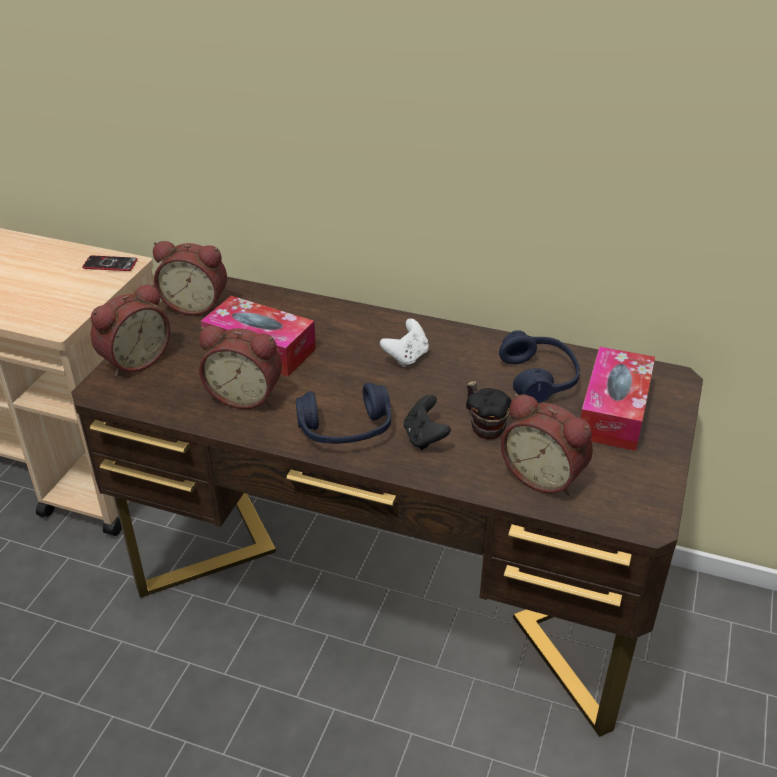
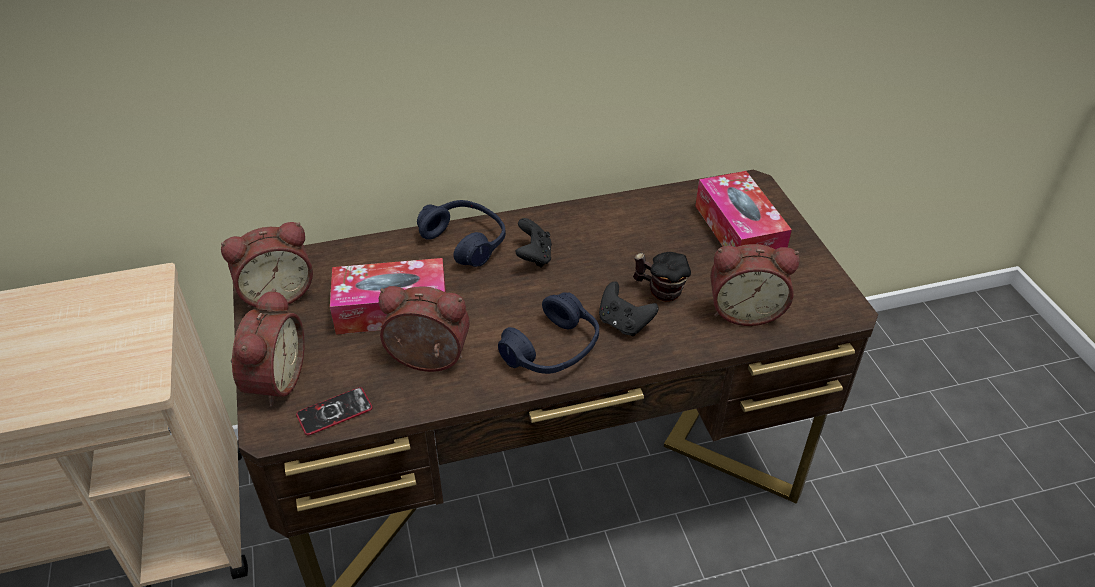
camera: 35 degrees left, 5 degrees up
(110, 264) = (131, 289): phone -> phone (334, 412)
(246, 395) = (427, 361): alarm clock -> alarm clock turned 150 degrees counterclockwise
(406, 357) = (534, 257): white game controller -> black game controller
(539, 378) = (658, 227): blue headphones -> blue headphones (465, 241)

